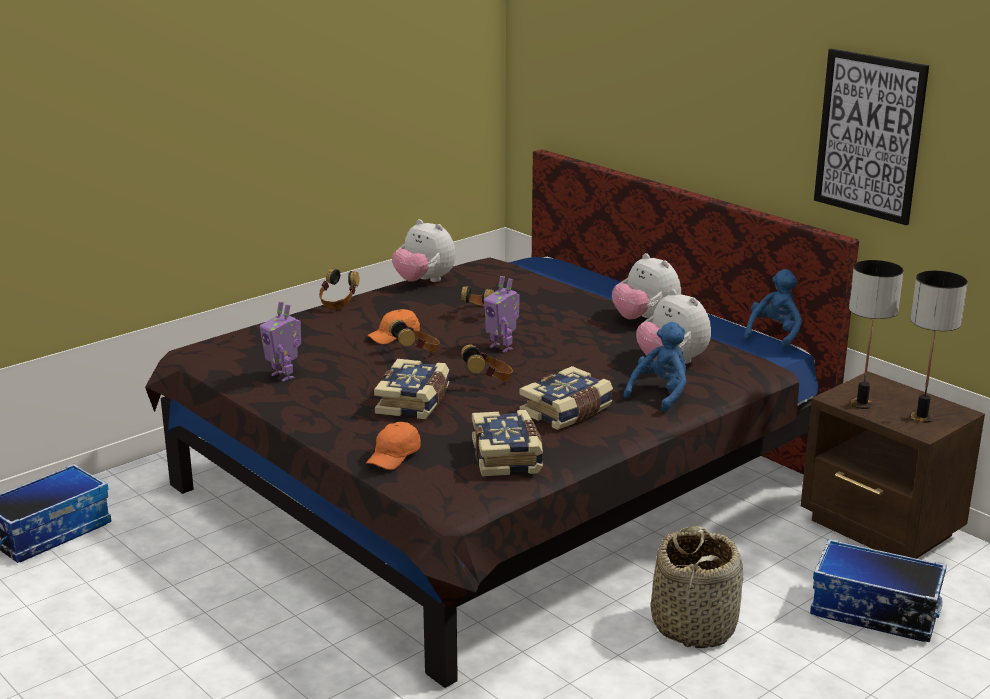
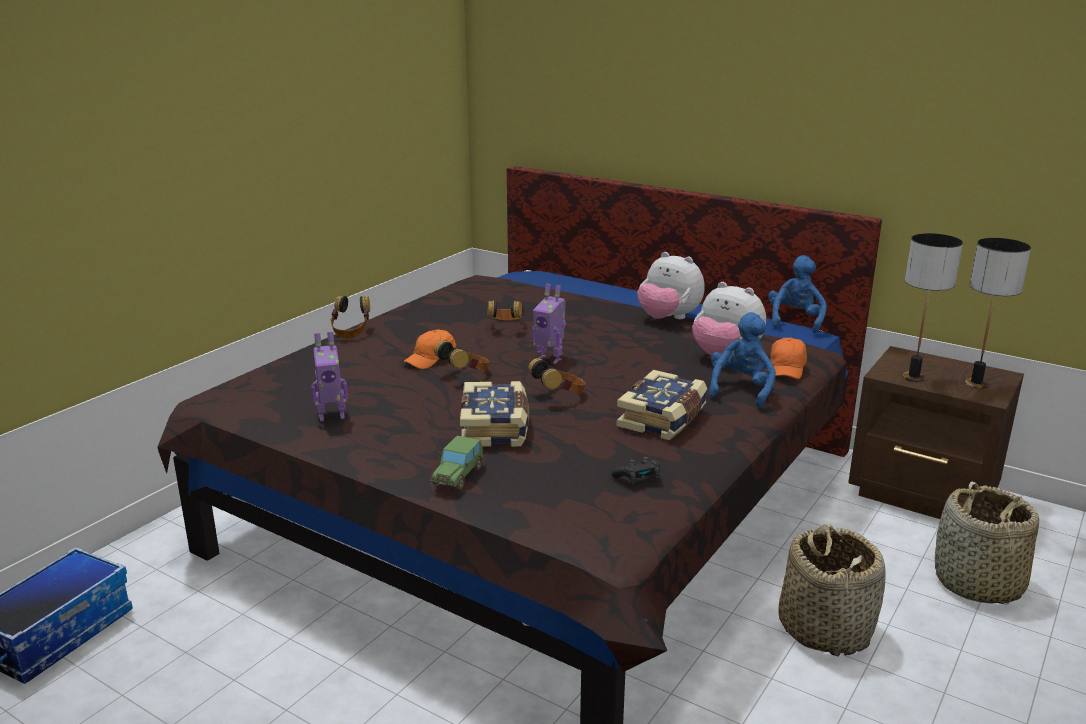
camera: 15 degrees left, 0 degrees up
(284, 376) = (331, 416): toy robot -> toy robot turned 45 degrees counterclockwise
(360, 436) = (458, 476): none -> toy car
(394, 456) = (511, 495): orange cap -> orange cap (787, 369)
(424, 281) = (428, 302): plush toy -> none
(508, 457) = (638, 478): book -> black game controller
(869, 136) = (892, 114): picture -> none
(873, 612) = (977, 583): storage box -> basket

